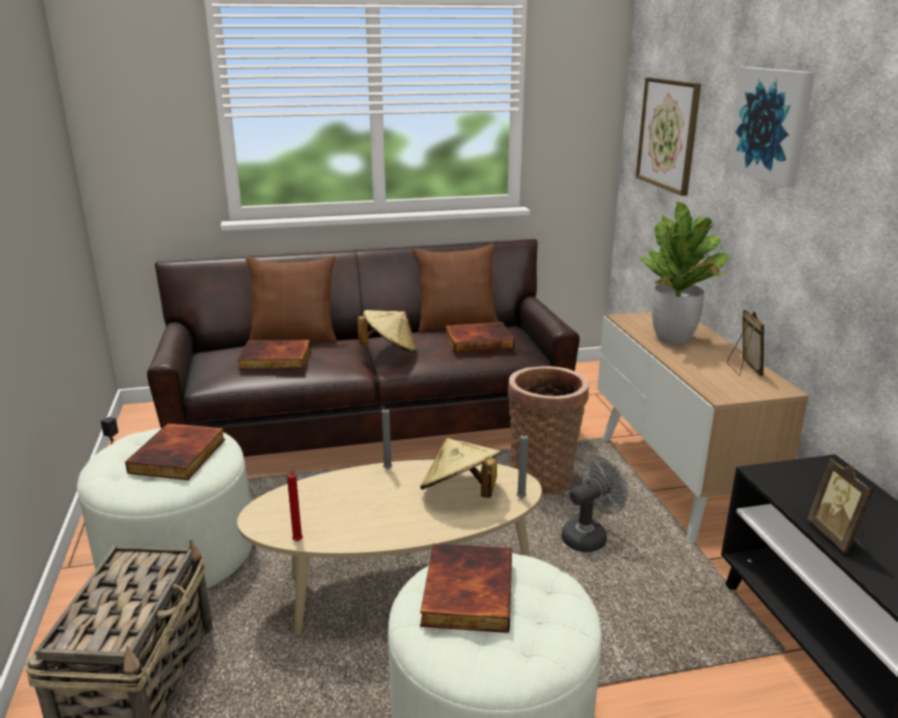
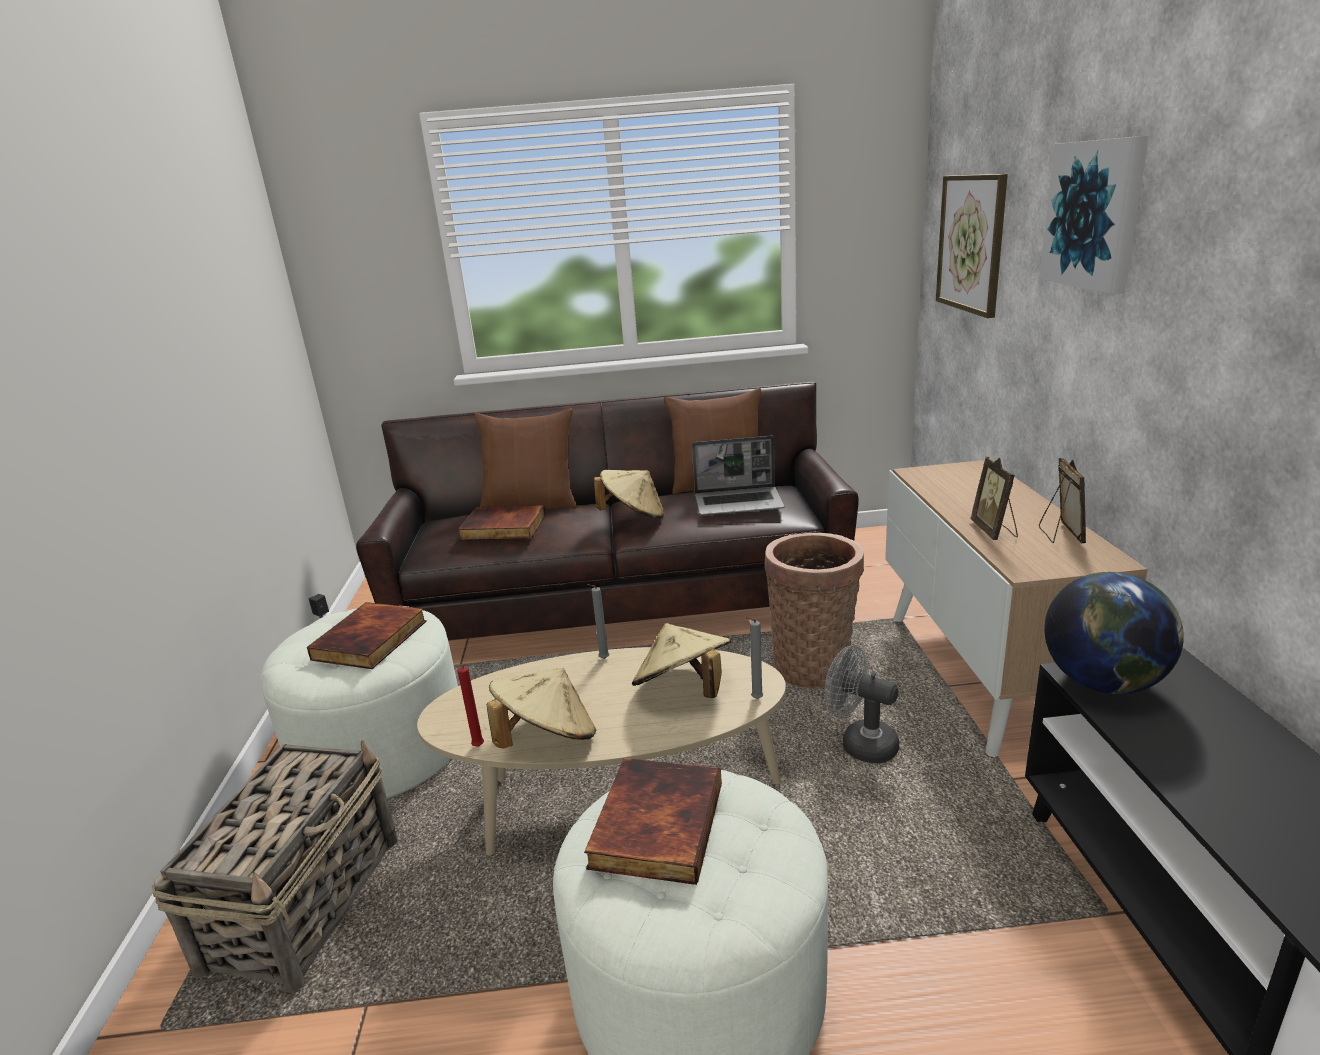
camera: 10 degrees right, 0 degrees up
(355, 533) = (547, 738): none -> beige hat
(479, 340) = (739, 503): book -> laptop
(589, 536) = (860, 743): grey fan -> grey fan turned 120 degrees counterclockwise
(673, 338) = (973, 496): potted plant -> none
(782, 479) = (1103, 682): none -> globe
(837, 536) = (1173, 767): picture frame -> picture frame (994, 531)

